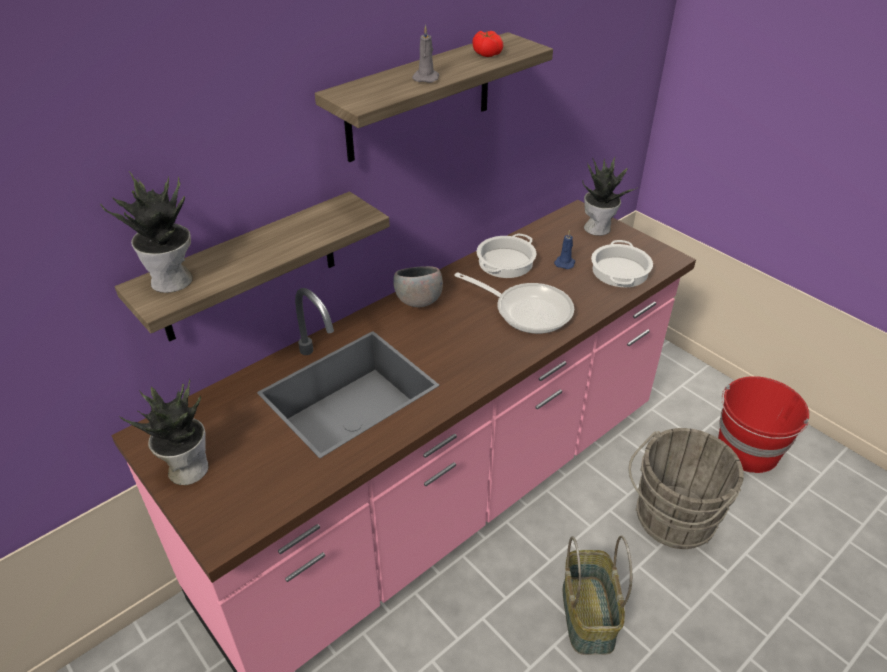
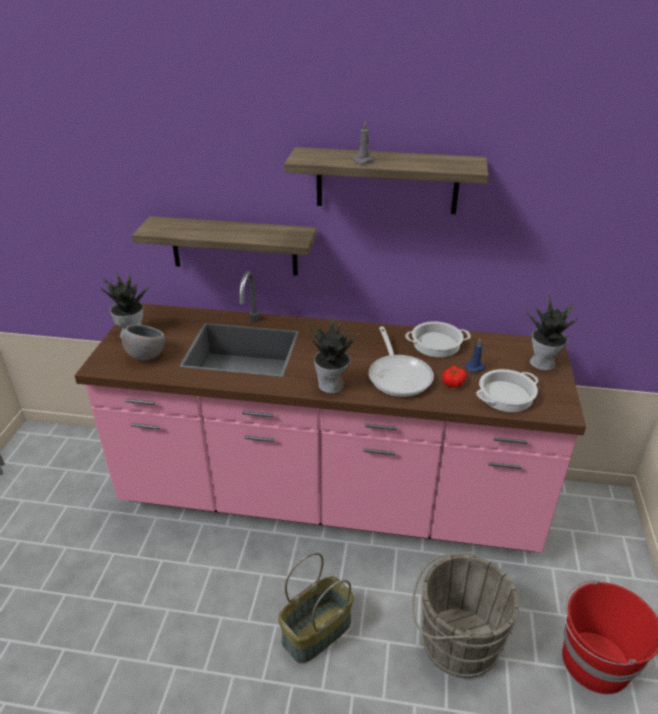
camera: 50 degrees right, 5 degrees down
(173, 280) = (170, 225): potted plant -> potted plant (332, 385)
(418, 302) = (346, 332): grey bowl -> grey bowl (146, 356)
(486, 53) = (435, 162): tomato -> tomato (453, 382)

